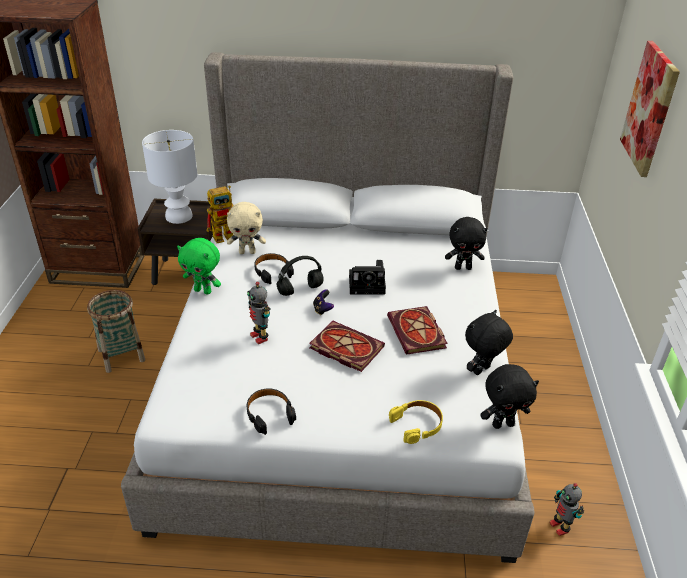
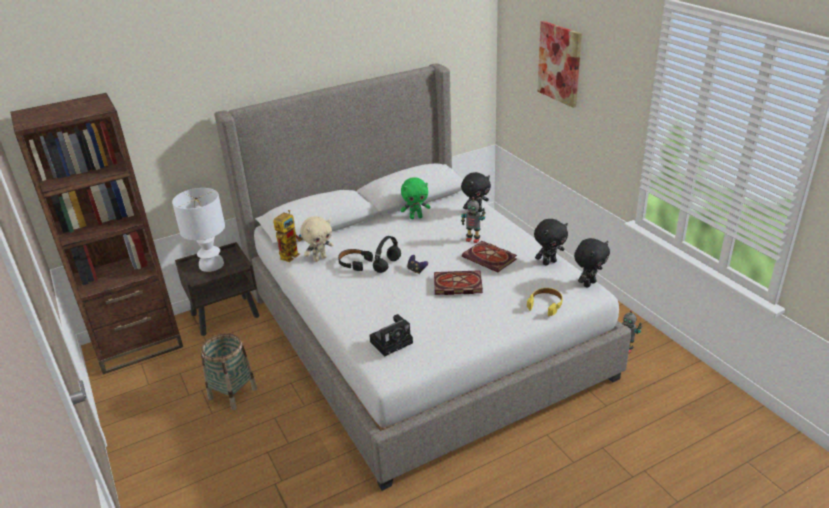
camera: 30 degrees left, 5 degrees down
(203, 291) = (318, 294): green plush toy -> green plush toy (416, 217)
(260, 337) = (396, 302): toy robot -> toy robot (473, 239)
(269, 414) = (453, 340): black headphones -> none
(368, 285) = (429, 245): camera -> camera (392, 341)
(482, 371) = (549, 262): black plush toy -> black plush toy turned 135 degrees counterclockwise

